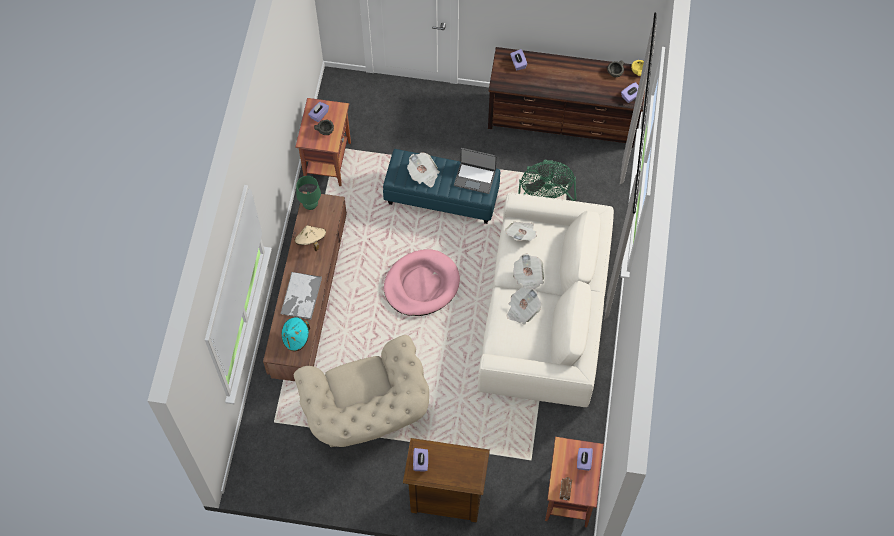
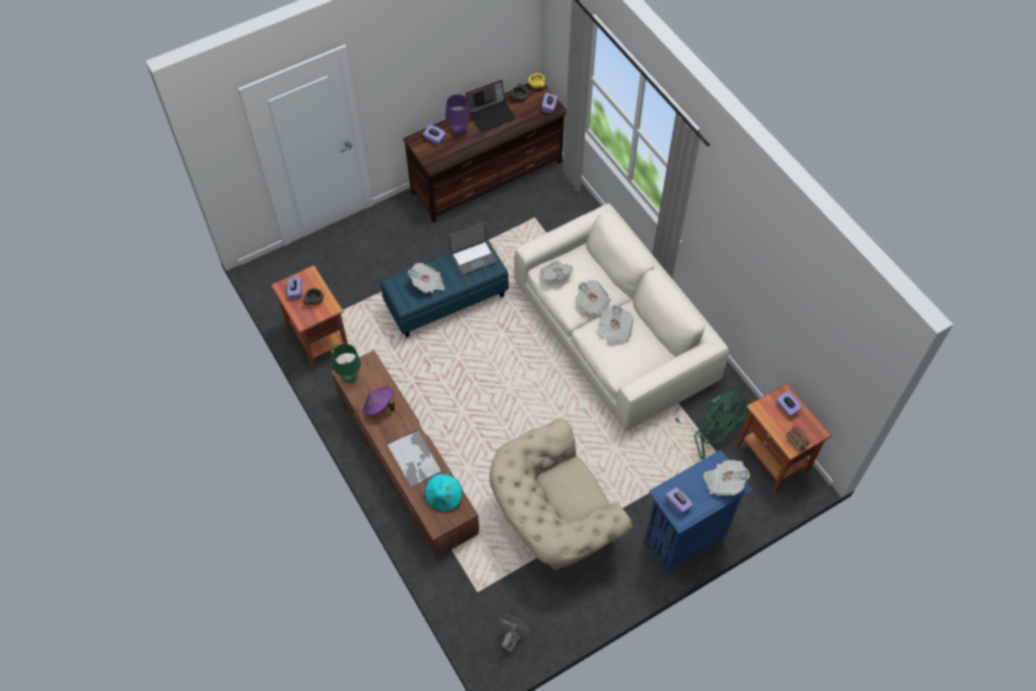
camera: 40 degrees left, 5 degrees down
(267, 471) = (512, 638): none -> grey fan
(311, 241) = (379, 407): beige hat -> purple hat
(367, 415) = (553, 522): beige armchair -> beige armchair turned 120 degrees clockwise
(421, 284) = (496, 382): pink dog bed -> none
(445, 501) = (684, 541): brown cabinet -> blue cabinet
(467, 473) = (723, 482): none -> newspaper
(542, 70) = (459, 132): none -> purple table lamp
(542, 192) = (524, 242): green fan -> green fan (710, 432)
(580, 72) = (491, 114): none -> laptop

